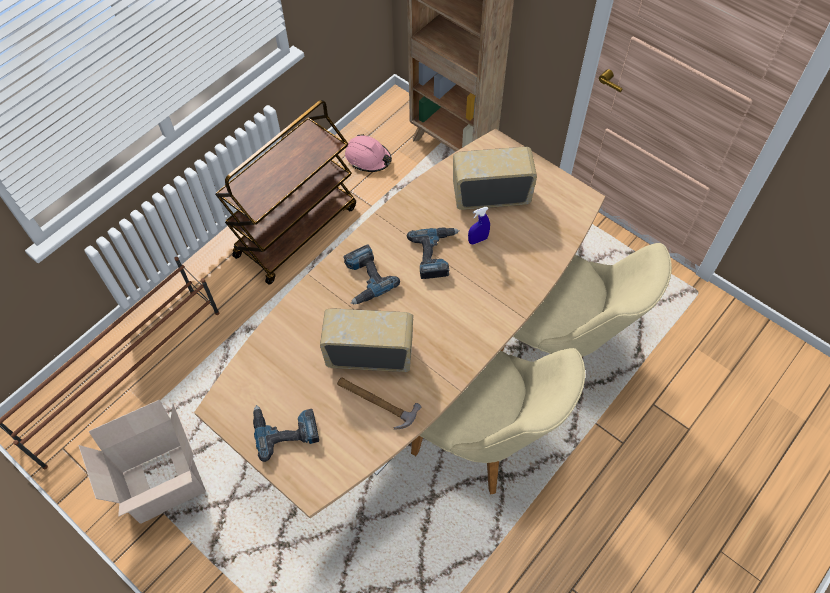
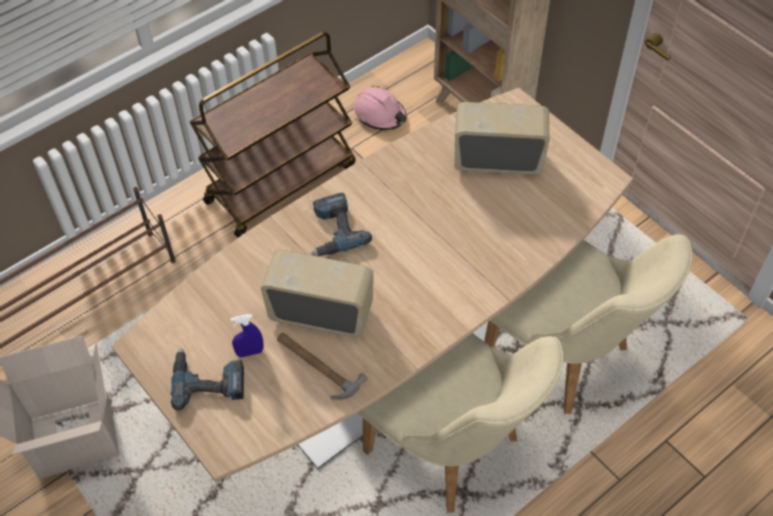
camera: 10 degrees right, 5 degrees down
(436, 254) = (420, 216): power drill -> none
(478, 240) = (472, 206): blue spray bottle -> blue spray bottle (250, 352)

